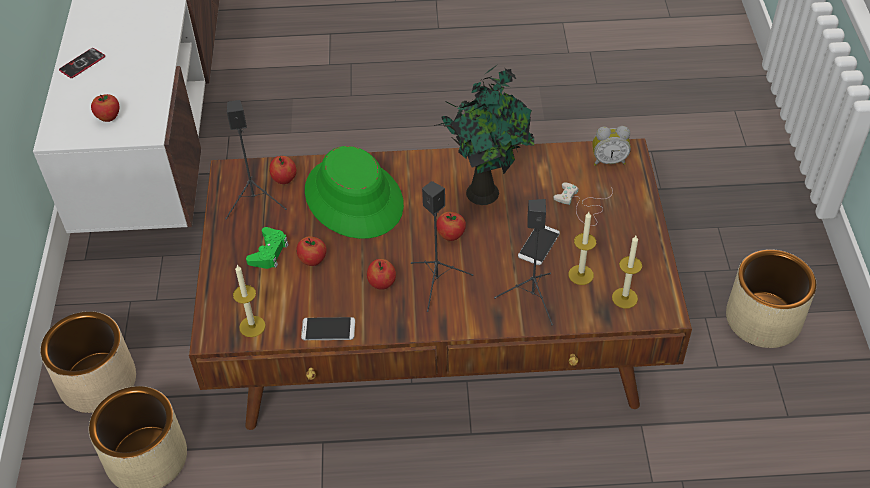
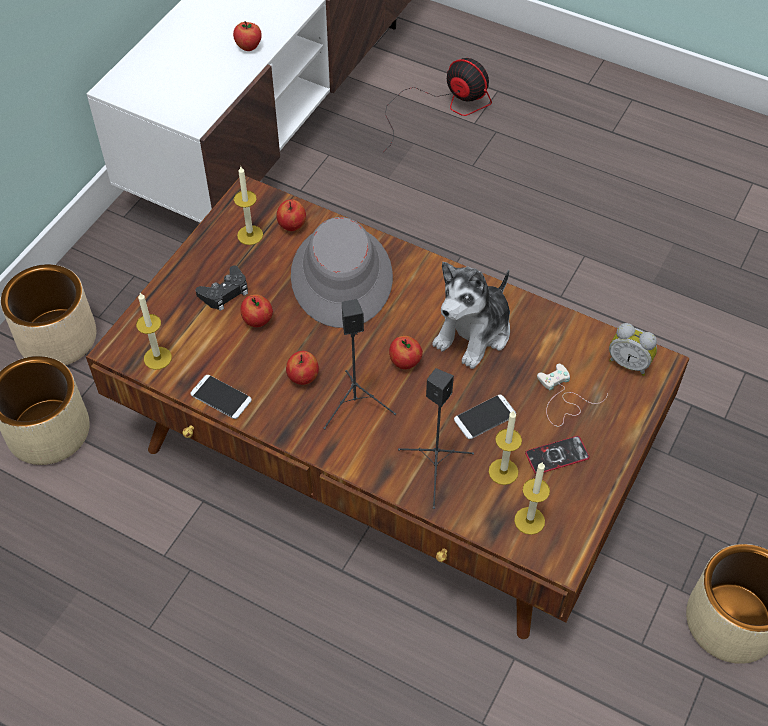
camera: 30 degrees right, 5 degrees up
(82, 63) = (187, 25): phone -> phone (557, 455)
(108, 117) = (171, 90): apple -> apple (248, 47)
(255, 201) = (250, 235): black speaker -> candle
(269, 252) = (225, 292): green game controller -> black game controller
(295, 62) = (442, 107): none -> fan
(354, 198) = (342, 277): green hat -> grey hat
(485, 191) = (474, 333): potted plant -> plush toy

